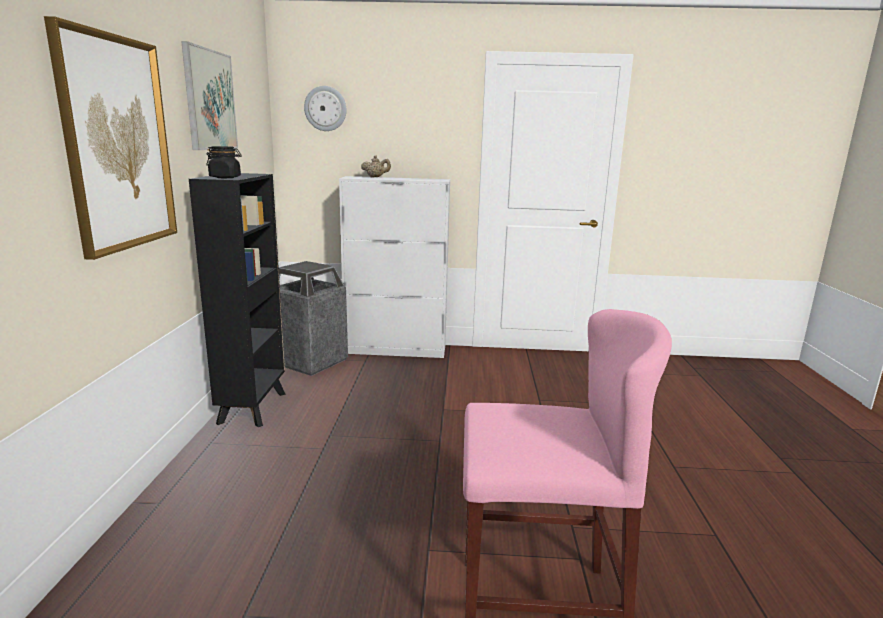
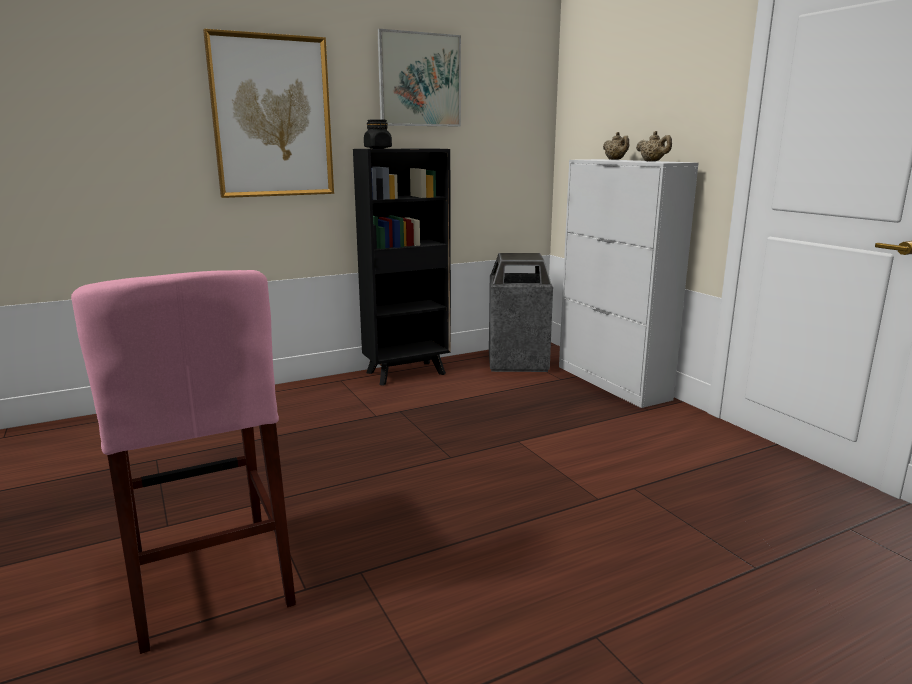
camera: 60 degrees right, 0 degrees up
(325, 108) = (595, 79): wall clock -> none
(423, 179) = (653, 161): none -> beige teapot

